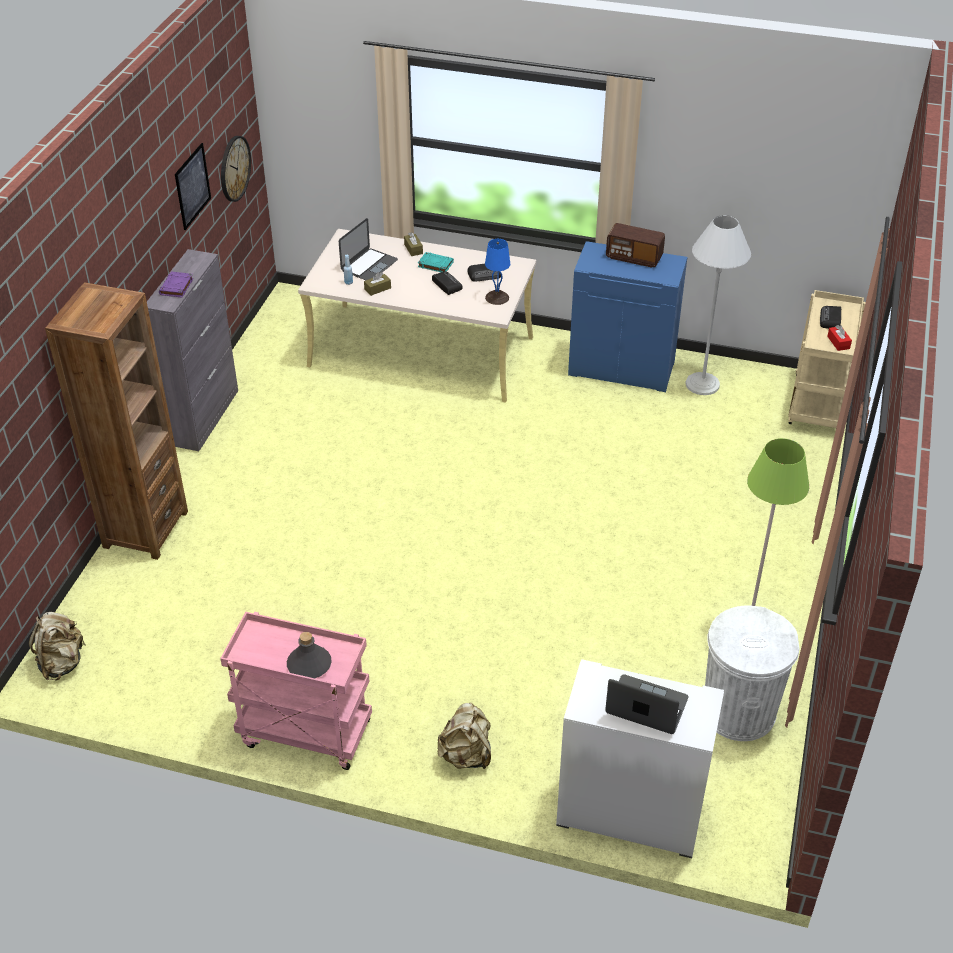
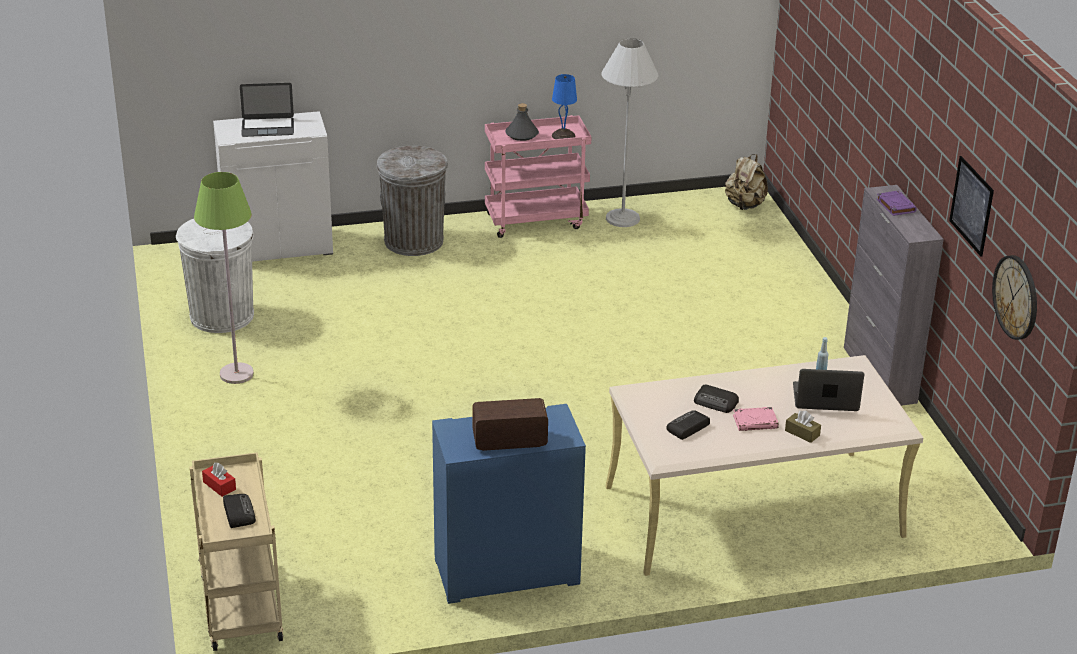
camera: 150 degrees right, 10 degrees down
(145, 529) = (802, 285): brown bookcase -> none
(369, 265) = (825, 398): laptop -> laptop turned 90 degrees clockwise
(377, 289) = (782, 375): brown tissue box -> none
(435, 264) = (755, 422): turquoise book -> pink book
(466, 755) = (413, 241): beige backpack -> grey trash can
(497, 298) = (646, 406): blue table lamp -> blue table lamp (563, 135)
(702, 384) = (396, 585): white floor lamp -> white floor lamp (623, 218)

